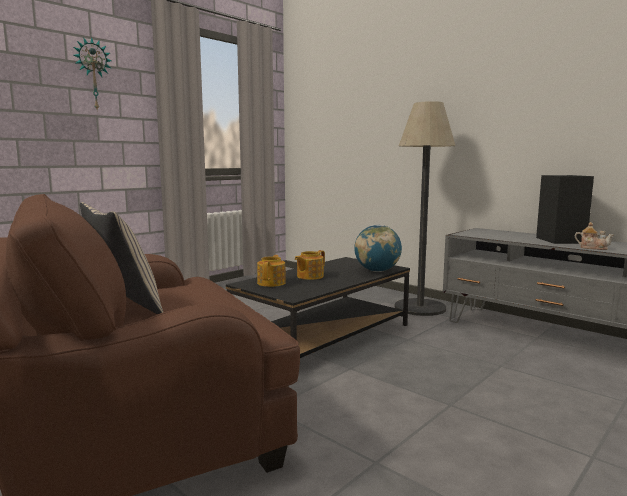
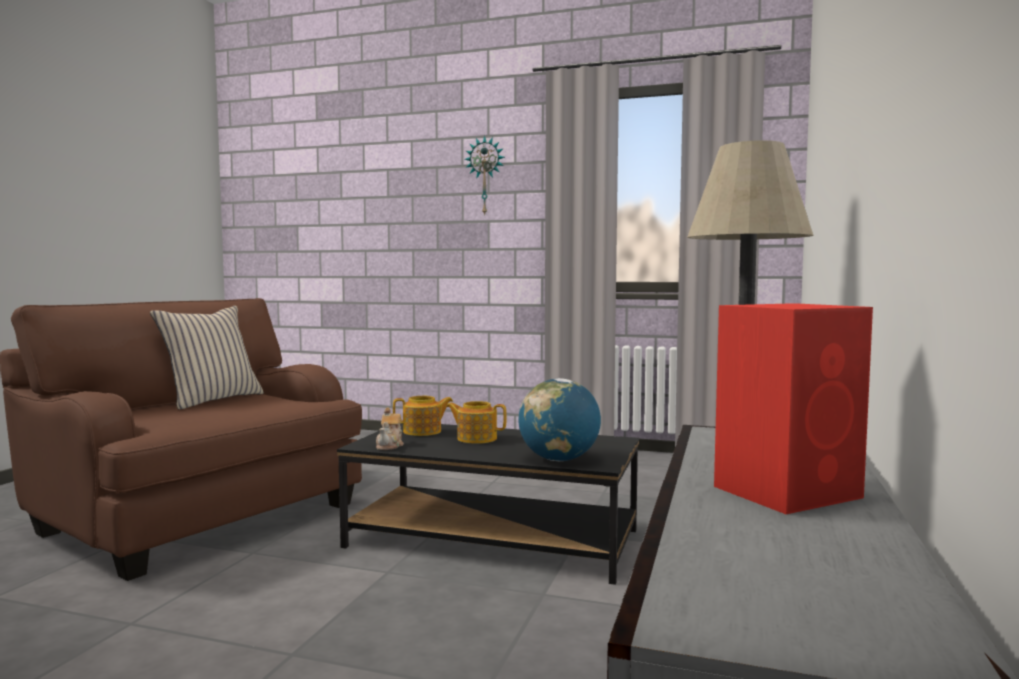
camera: 65 degrees right, 5 degrees down
(560, 240) = (789, 491): black speaker -> red speaker
(592, 248) = (705, 517): teapot -> teapot (390, 445)

